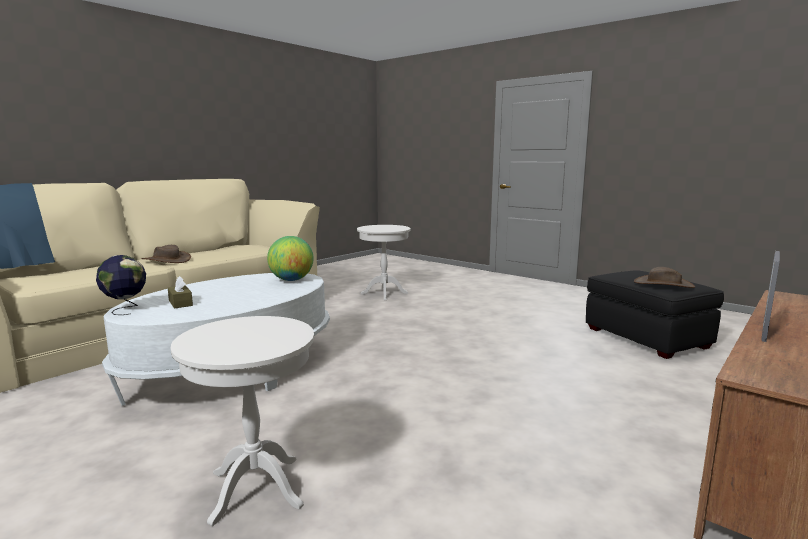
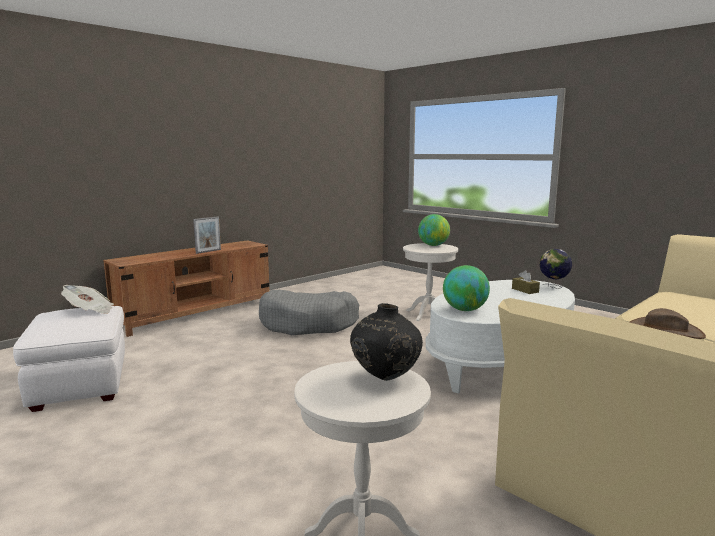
camera: 175 degrees left, 0 degrees up
(226, 346) = (433, 245): none -> globe
(374, 228) = (385, 378): none -> black vase
(507, 437) = (308, 324): none -> grey dog bed
(647, 338) = (81, 383): black ottoman -> white ottoman
(663, 284) = (90, 311): brown hat -> newspaper

